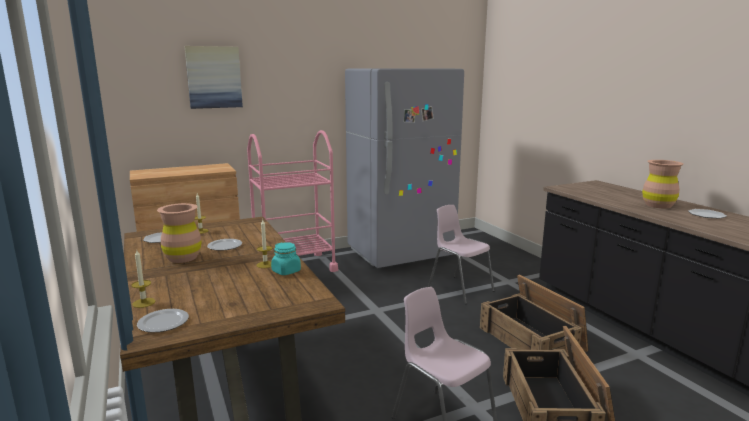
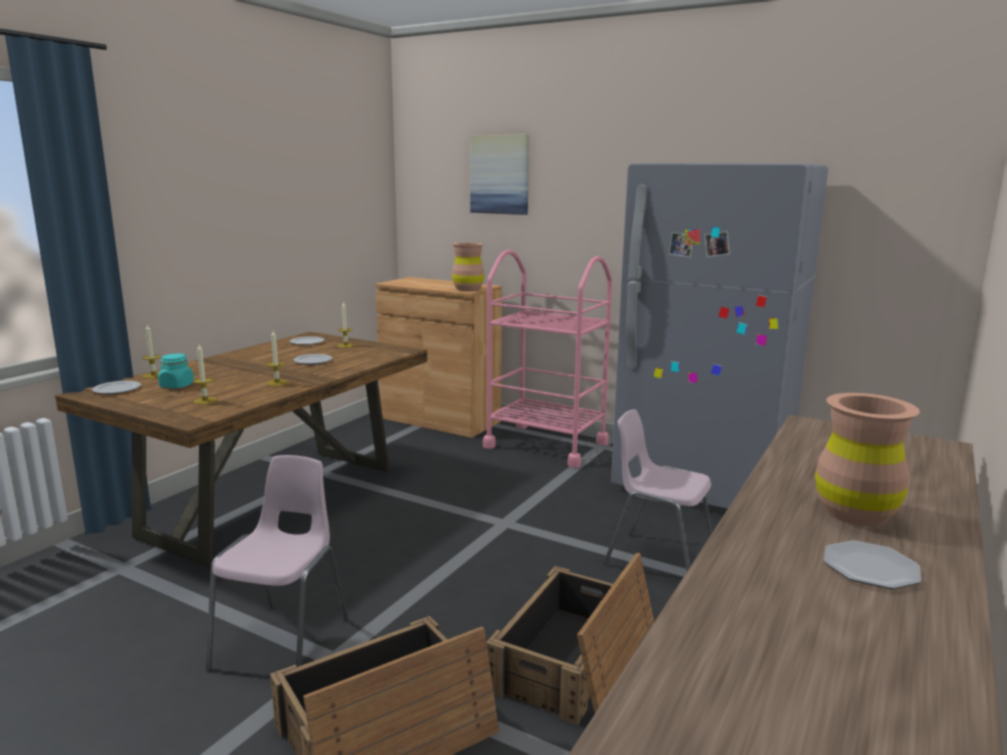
camera: 55 degrees right, 0 degrees up
(183, 258) = (266, 359): brown vase -> brown vase (468, 289)
(271, 293) = (205, 401): none -> candle
(286, 271) = (266, 392): turquoise jar -> turquoise jar (176, 386)
(460, 289) = (658, 559): pink chair -> pink chair turned 75 degrees counterclockwise

